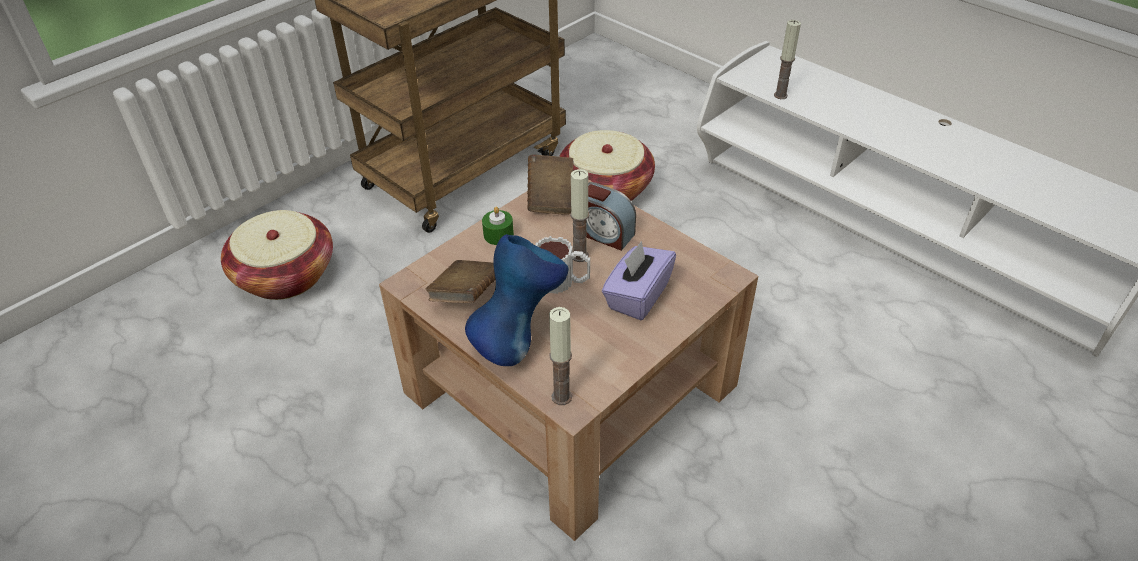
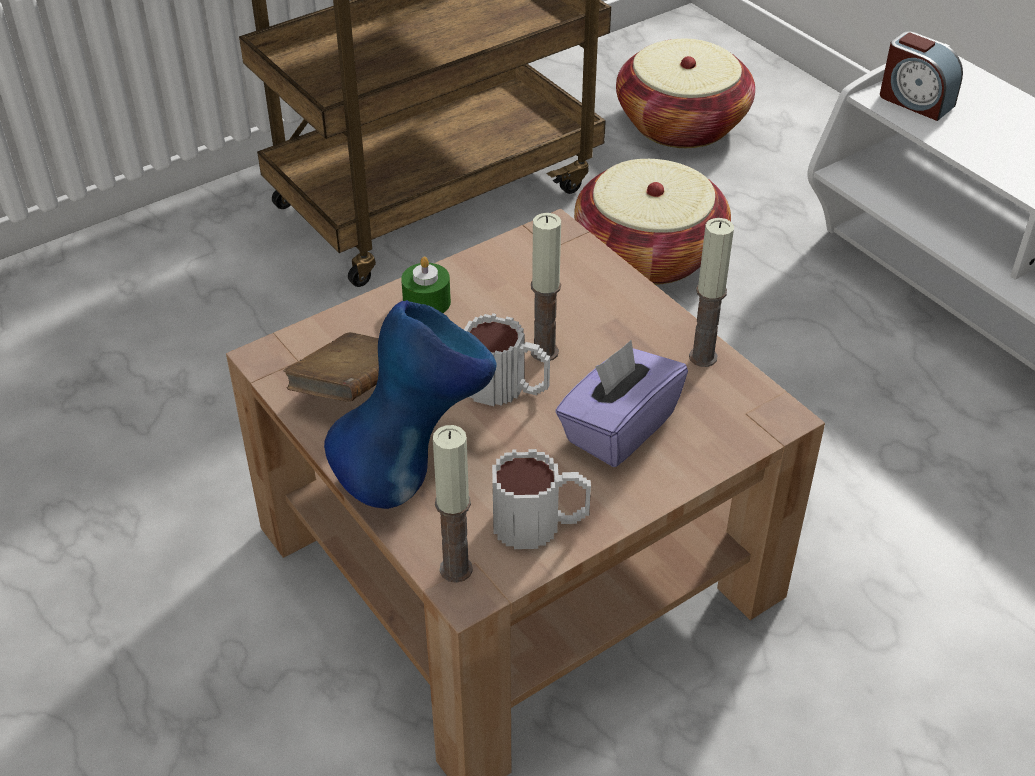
camera: 10 degrees right, 0 degrees up
(285, 275) = (129, 323): basket -> basket (681, 124)
(551, 198) = (524, 255): brown book -> none
(604, 233) = (593, 321): alarm clock -> alarm clock (915, 101)
(606, 361) = (540, 524): none -> mug
(780, 95) = (946, 135): candle -> candle (703, 357)

